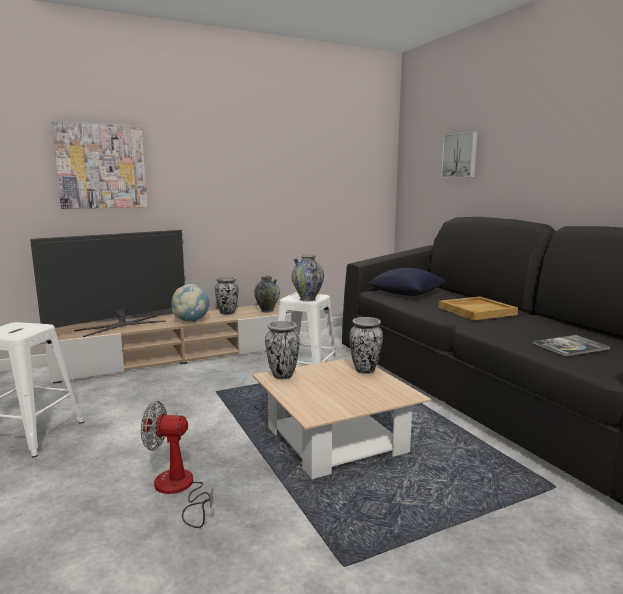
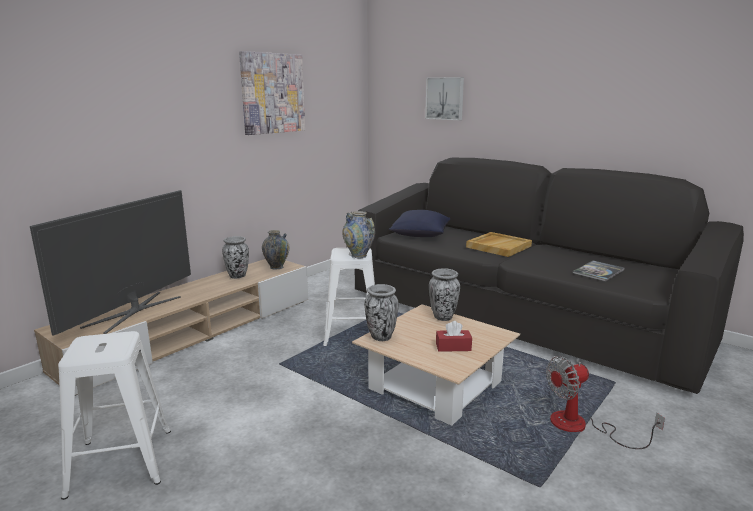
camera: 25 degrees left, 5 degrees up
(101, 166) = (82, 122): picture -> picture (273, 93)
(179, 490) = (350, 469): fan -> fan (581, 427)
(191, 321) = (209, 292): globe -> none
(340, 396) = (453, 347): none -> red tissue box

